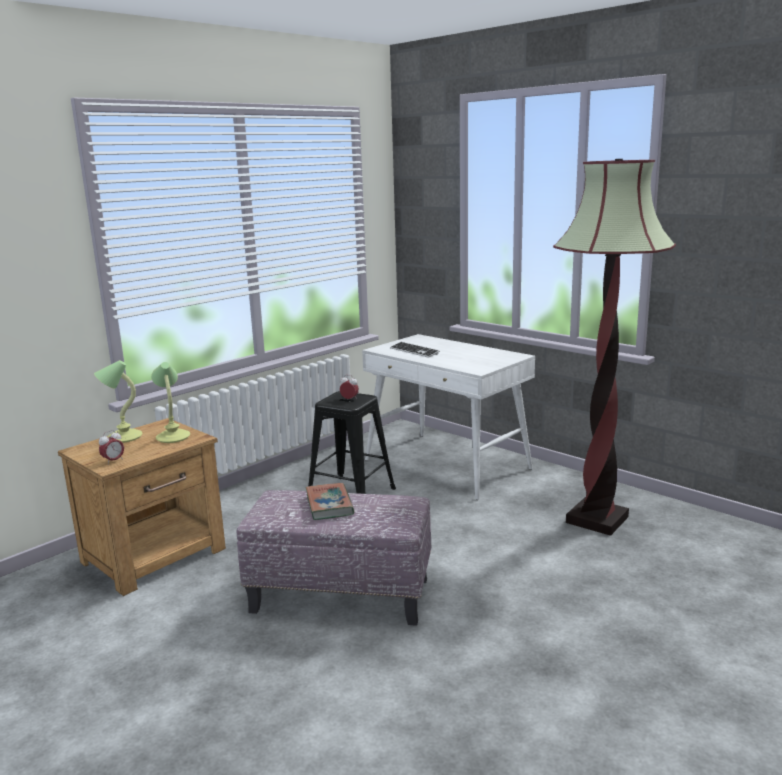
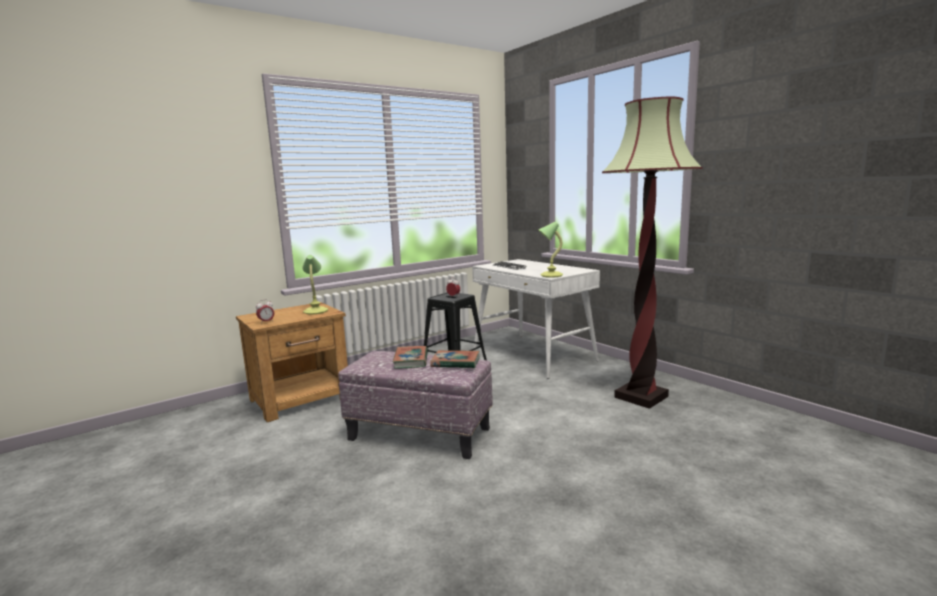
camera: 10 degrees right, 5 degrees down
(123, 437) = (283, 310): table lamp -> table lamp (550, 275)
(389, 505) = (455, 363): none -> book

